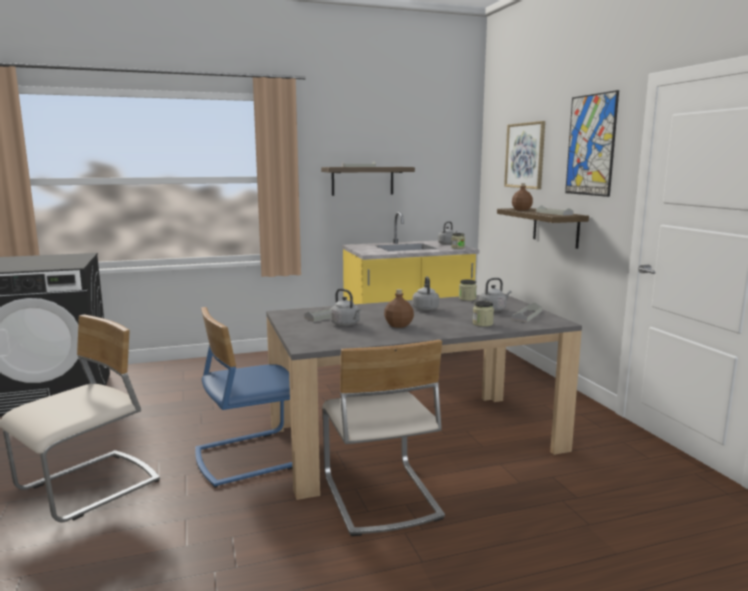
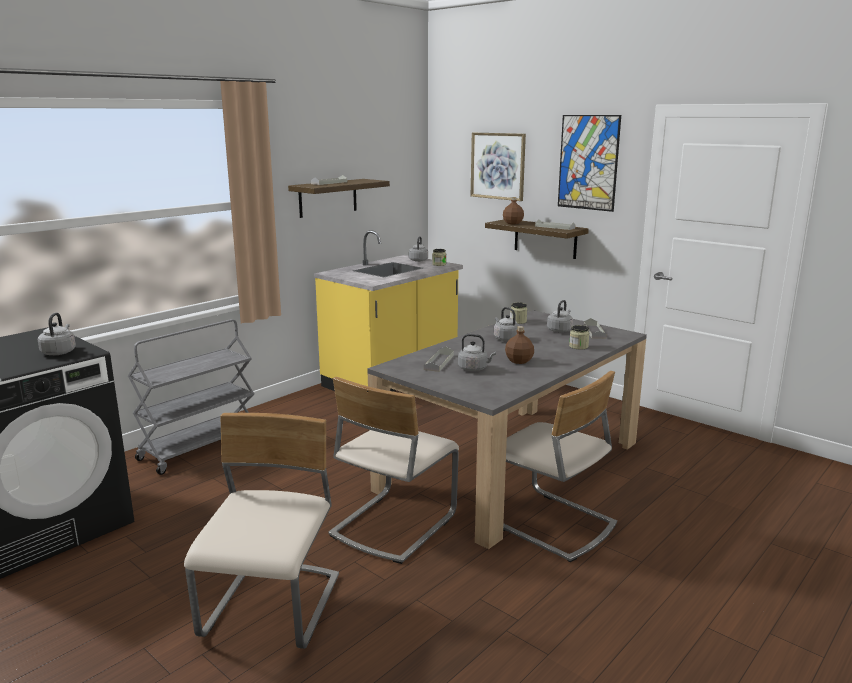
camera: 30 degrees left, 5 degrees up
(60, 264) = (59, 352): none -> grey kettle
(203, 369) = (200, 448): none -> grey cart
(251, 456) = (393, 524): blue chair -> beige chair

